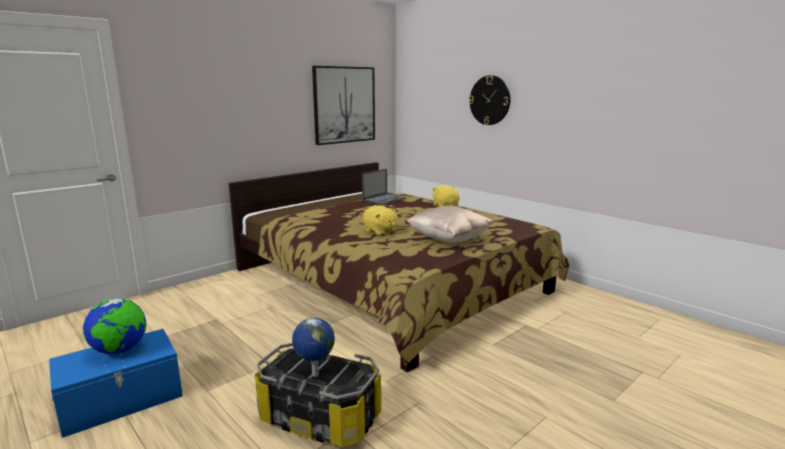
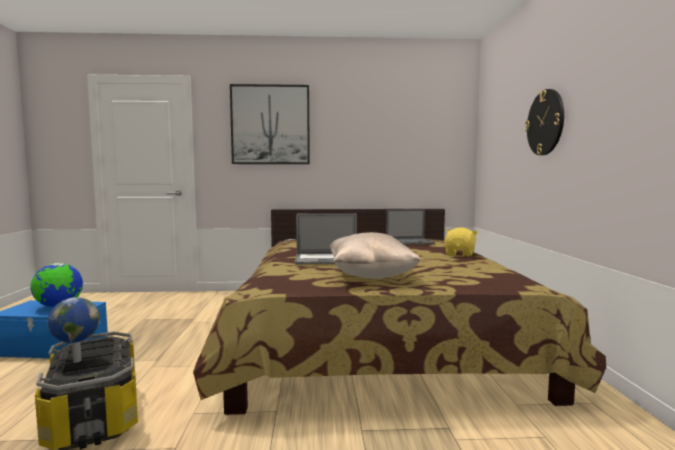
camera: 40 degrees right, 10 degrees down
(344, 105) = (405, 145): picture -> picture (270, 125)
(380, 231) = (327, 260): yellow plush toy -> laptop

